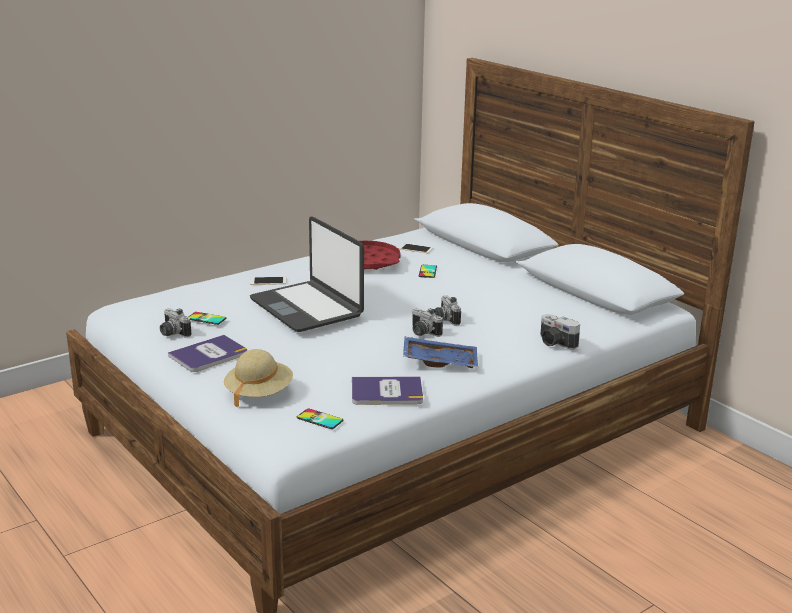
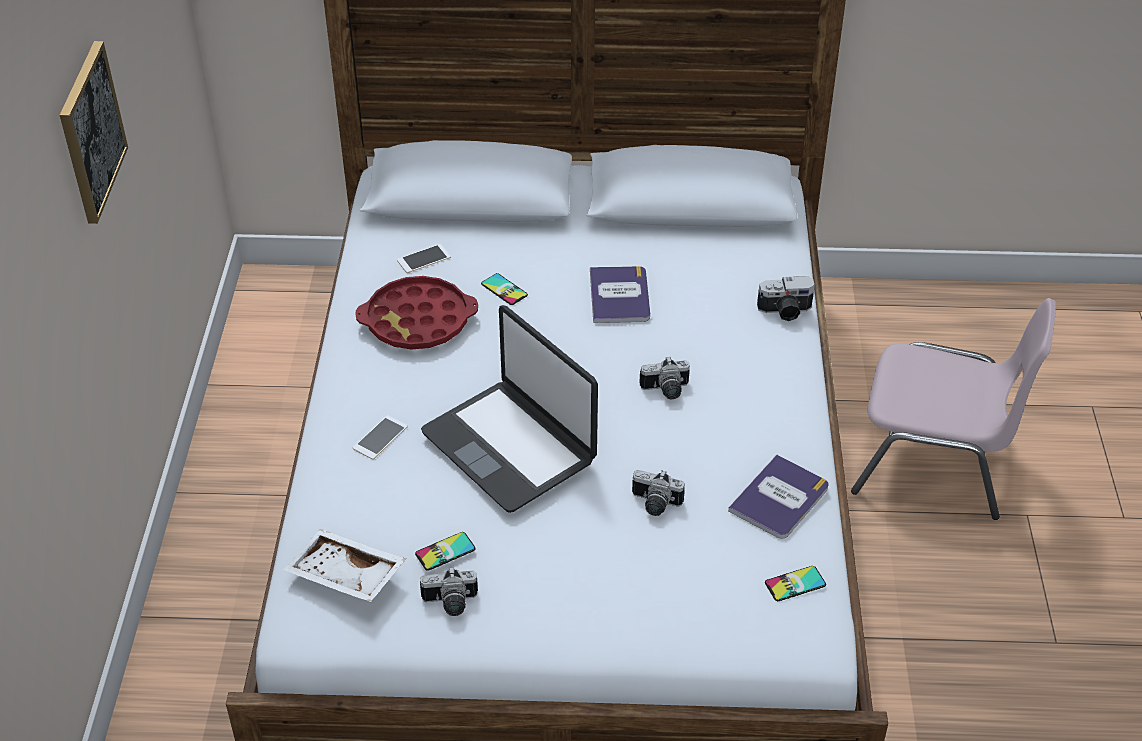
camera: 50 degrees left, 20 degrees up
(157, 303) = (344, 576): none -> white tray
(209, 355) = (547, 598): book -> book (619, 296)
(242, 66) = (91, 132): none -> picture
(259, 393) = (688, 603): beige hat -> none
(307, 307) = (510, 446): laptop -> laptop turned 45 degrees clockwise
(440, 361) = (746, 417): blue tray -> none
(444, 319) = (647, 354): camera -> camera (654, 504)
(636, 542) = (935, 461): none -> pink chair

